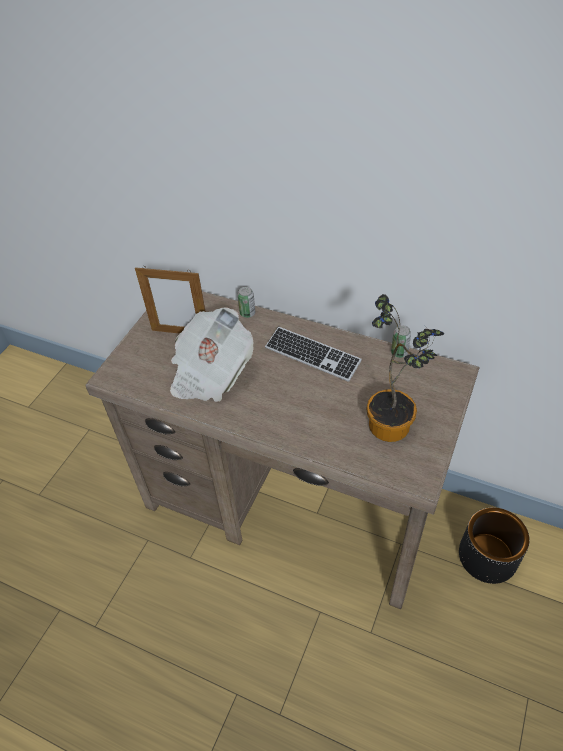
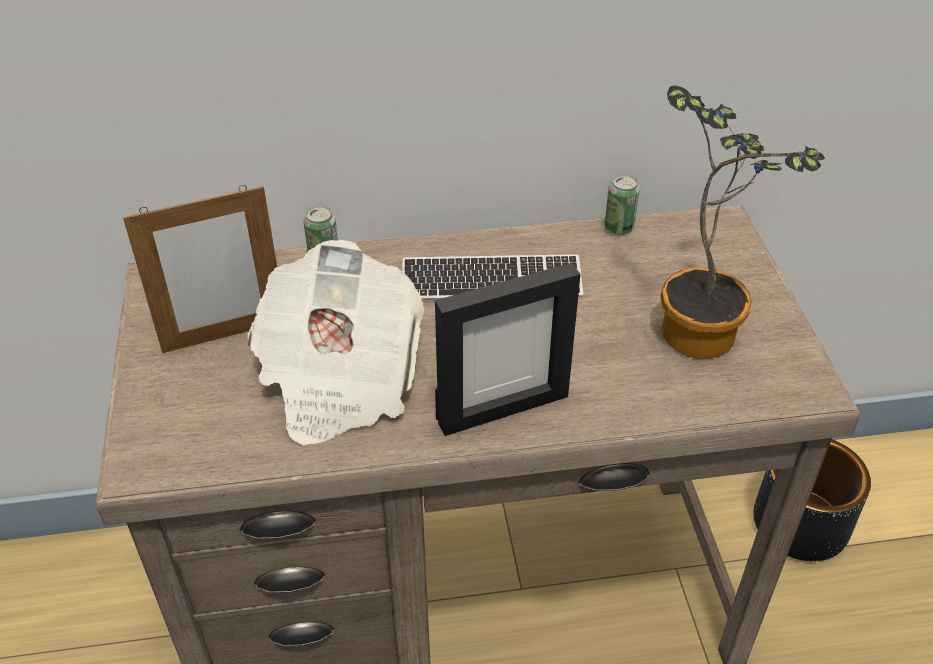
camera: 35 degrees left, 5 degrees down
(266, 419) = (502, 408): none -> picture frame

